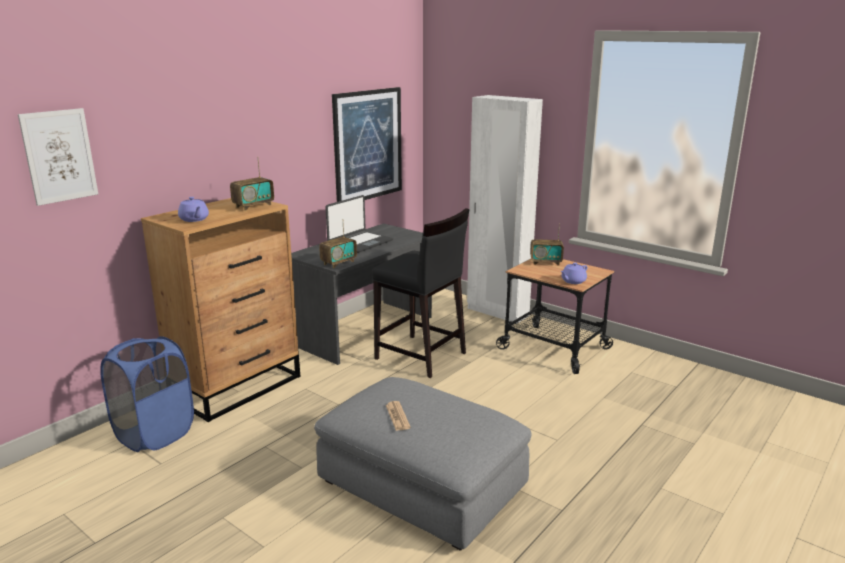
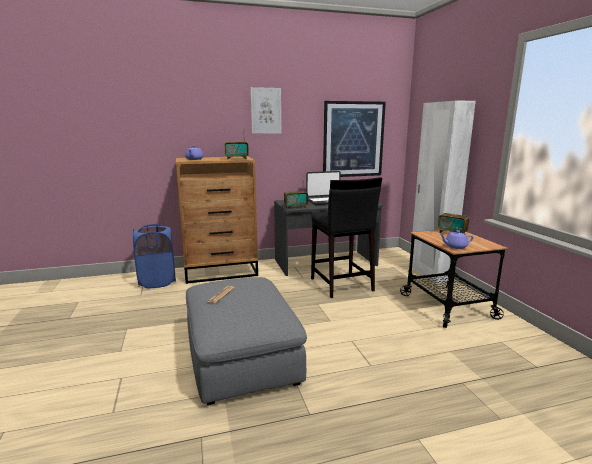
camera: 35 degrees right, 5 degrees down
(59, 156) = (133, 116): picture -> picture (266, 111)

